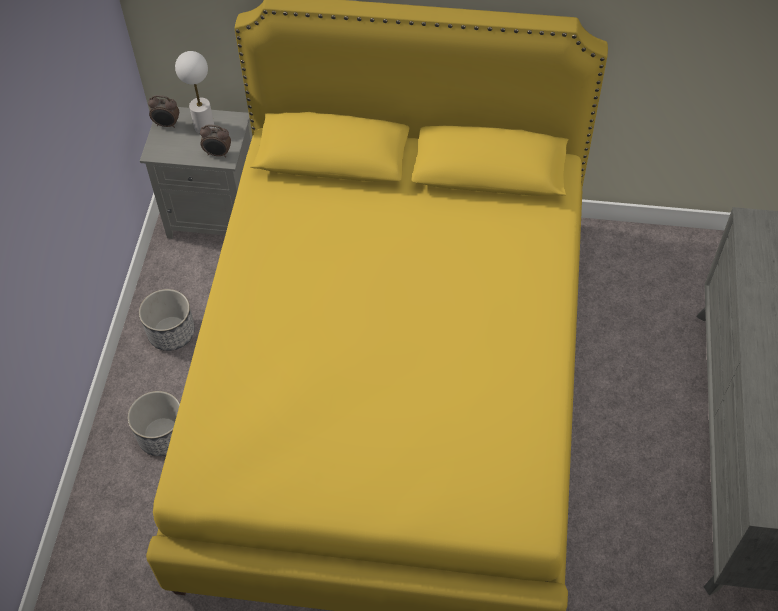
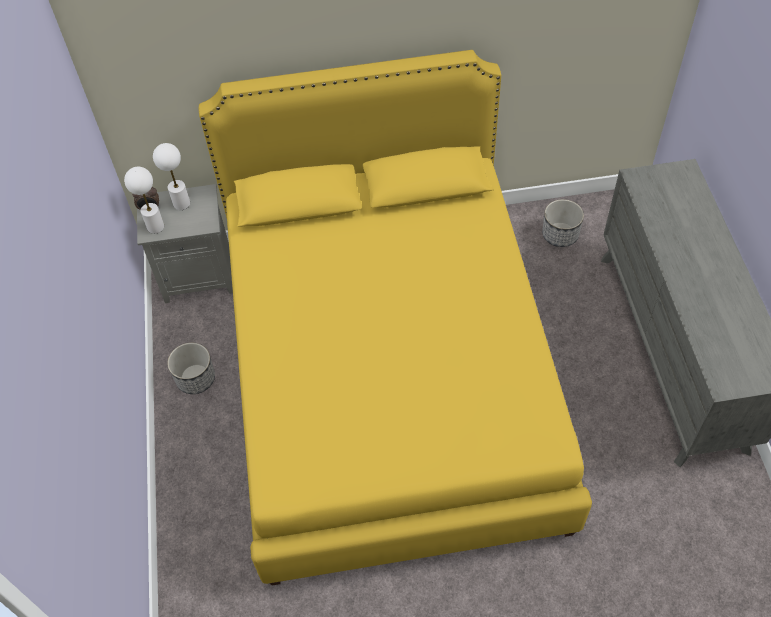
camera: 15 degrees left, 0 degrees up
(162, 435) = (217, 462): planter -> planter (560, 234)
(166, 146) = (155, 226): none -> white table lamp
(218, 154) = (201, 223): alarm clock -> none

